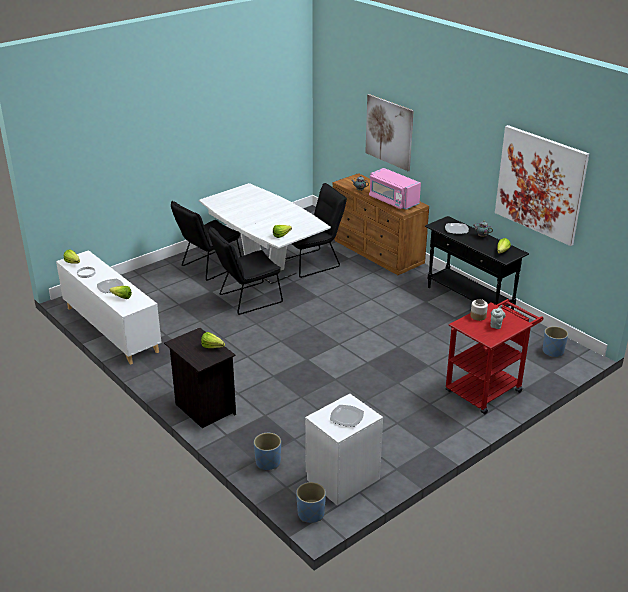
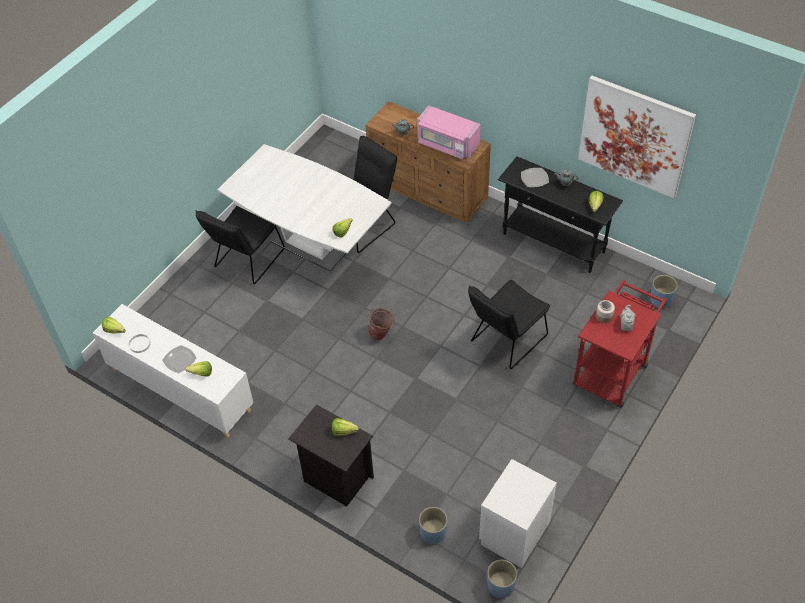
camera: 15 degrees left, 20 degrees up
(246, 299) = (312, 303): black chair -> black chair (505, 341)
(293, 328) = (382, 335): none -> bucket
(346, 417) = (521, 493): plate -> none
(389, 132) = (428, 62): picture -> none

